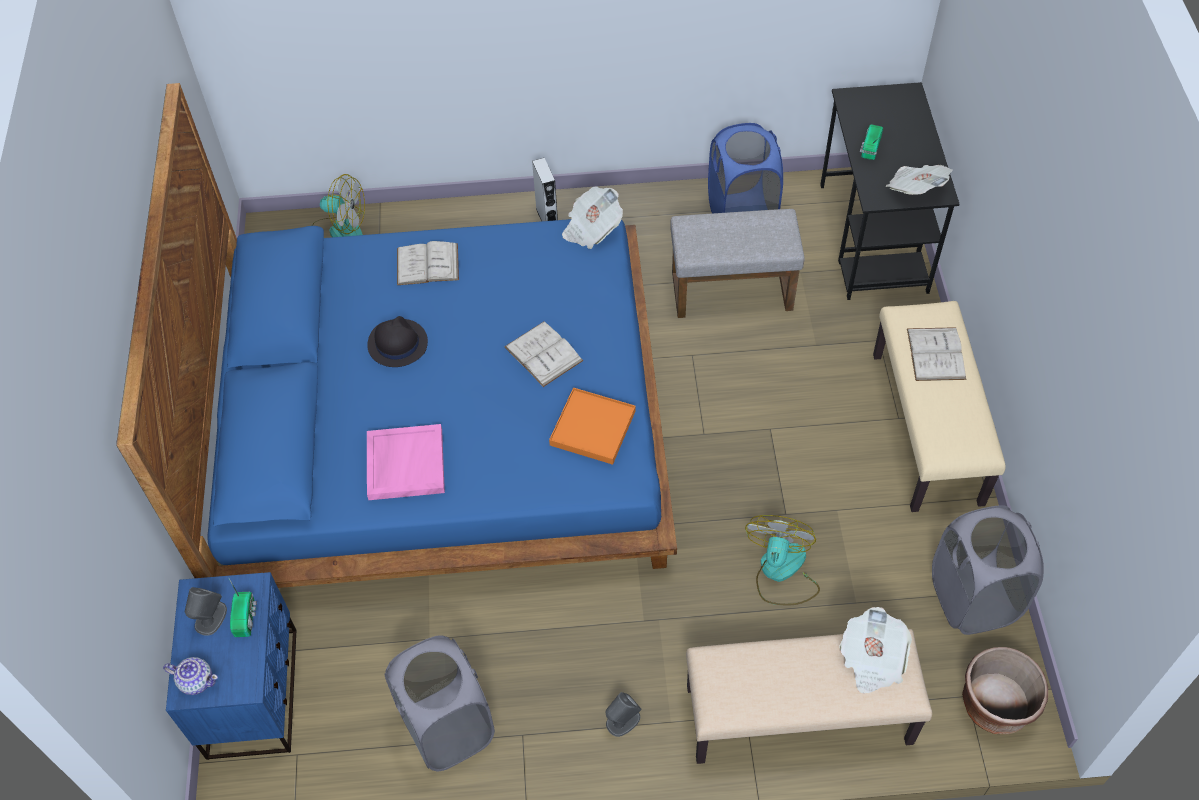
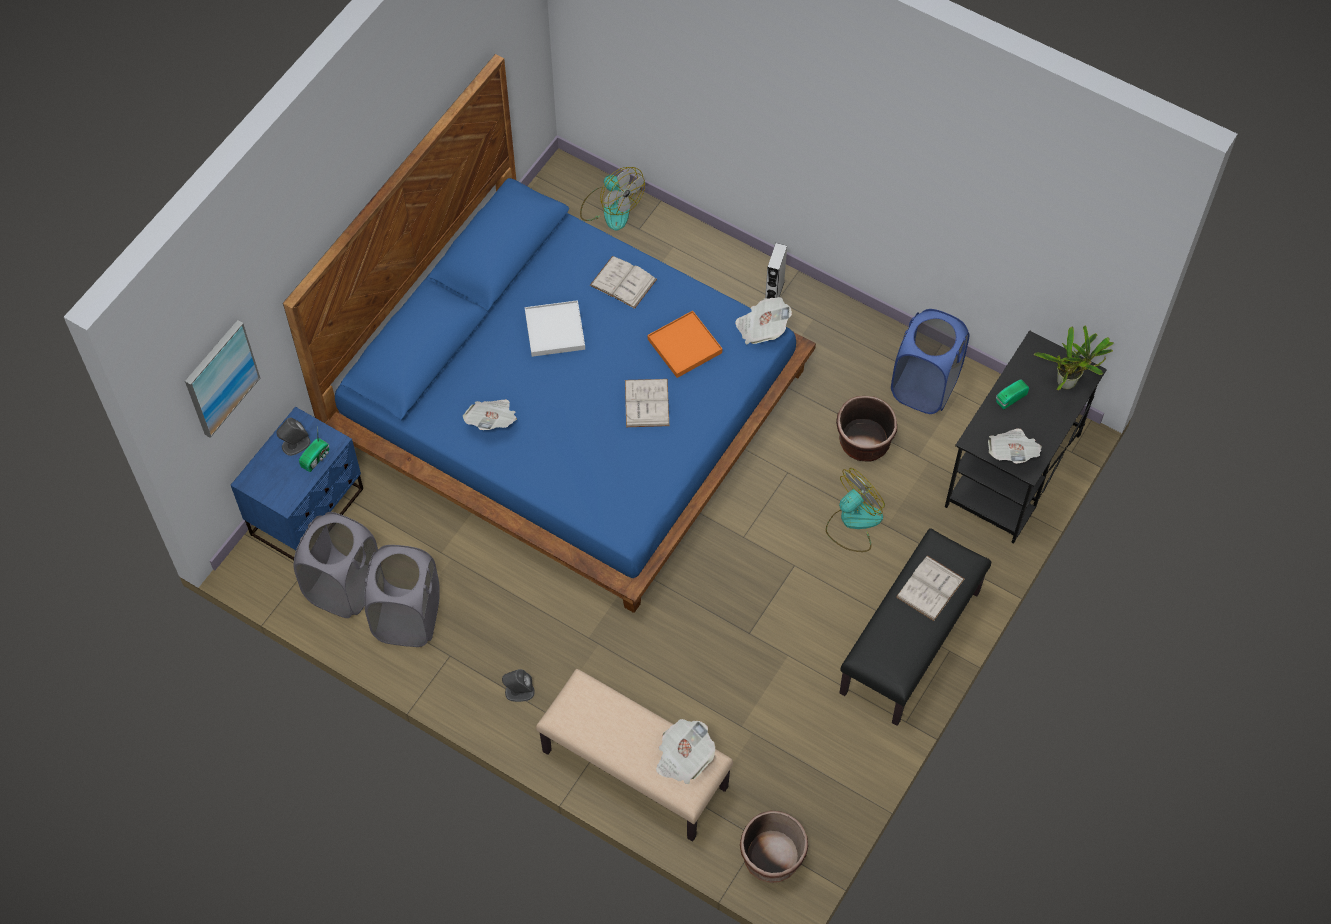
camera: 35 degrees right, 5 degrees up
(98, 574) = (220, 378): none -> picture
(196, 680) = (260, 478): teapot -> none
(397, 343) = (554, 330): black hat -> white tray
(405, 463) = (492, 421): pink tray -> newspaper
(593, 428) = (633, 479): orange tray -> orange tray (684, 346)
(733, 290) = (864, 442): grey ottoman -> brown planter
(781, 572) = (708, 670): fan -> fan (853, 522)
(903, 108) = (1069, 382): none -> potted plant
(928, 428) = (911, 643): beige bench -> black bench
(973, 598) = (825, 781): grey laundry basket -> grey laundry basket (344, 587)

